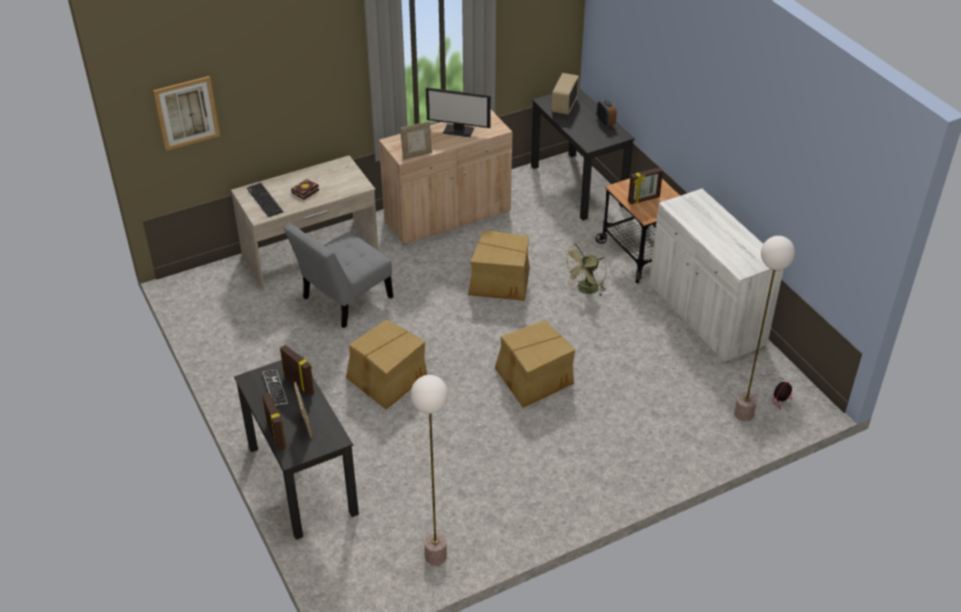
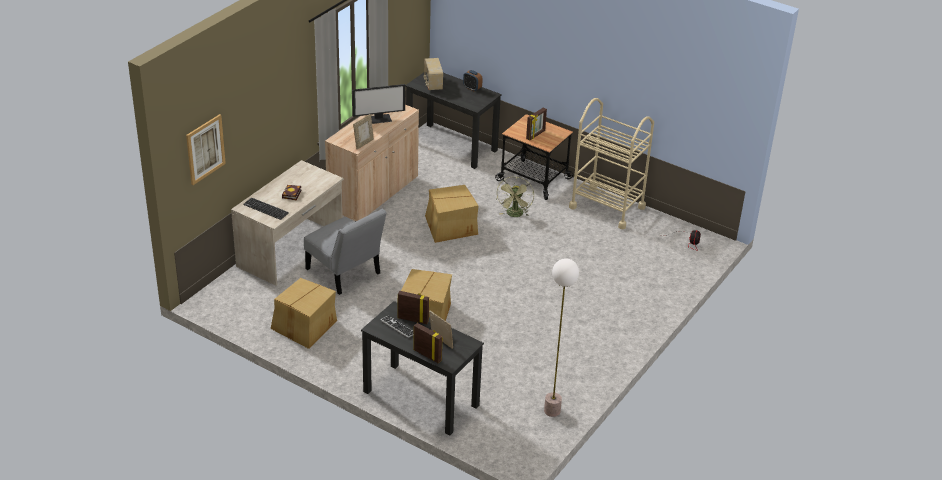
camera: 30 degrees left, 5 degrees down
(343, 300) = (345, 273): grey chair -> grey chair turned 60 degrees counterclockwise
(533, 378) = (525, 282): cardboard box -> cardboard box (304, 326)
(705, 315) = (607, 207): white cabinet -> beige cart
(743, 414) = (677, 260): floor lamp -> none

